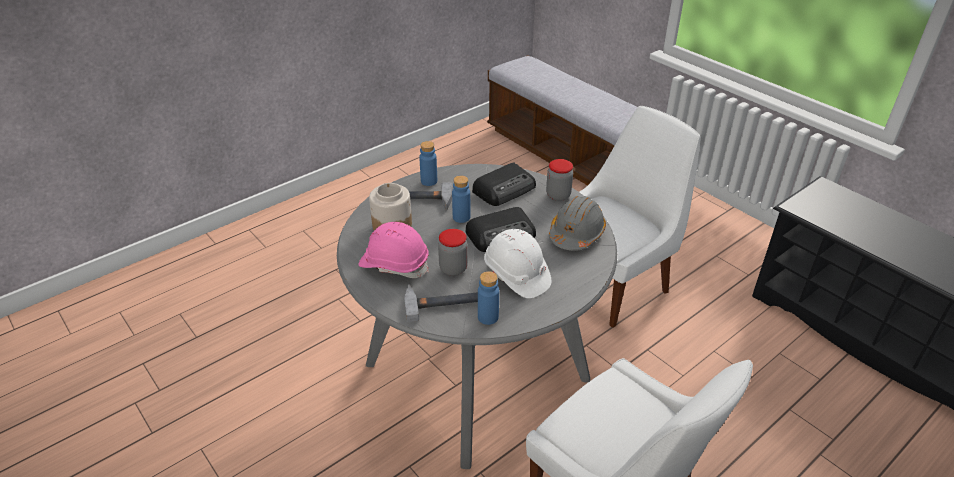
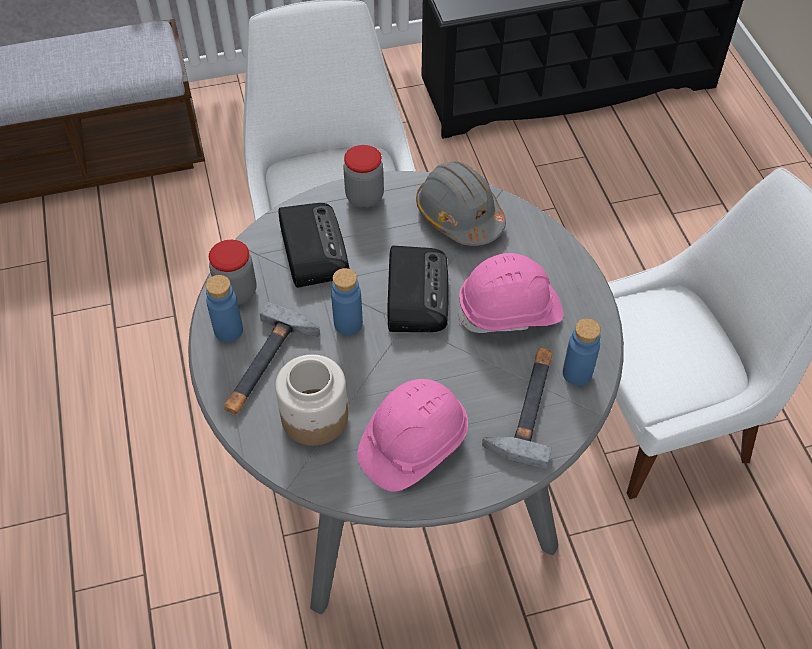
camera: 65 degrees left, 15 degrees up
(453, 268) = (460, 375): jar -> jar (237, 292)
(516, 275) = (510, 311): white hard hat -> pink hard hat

